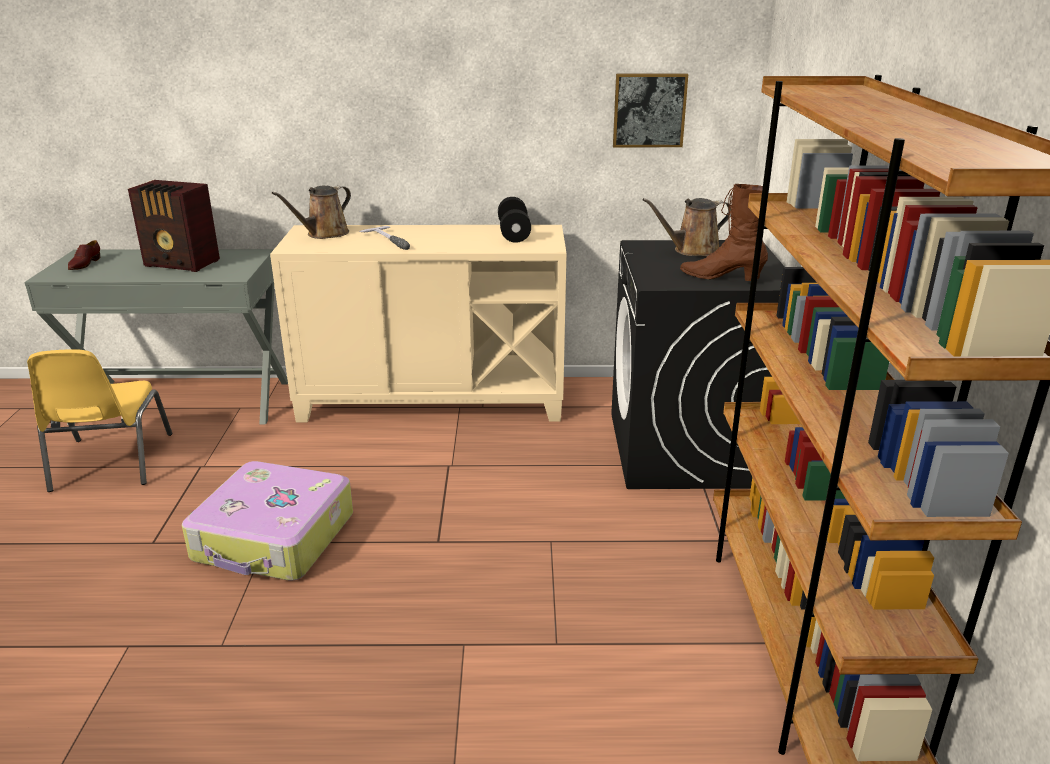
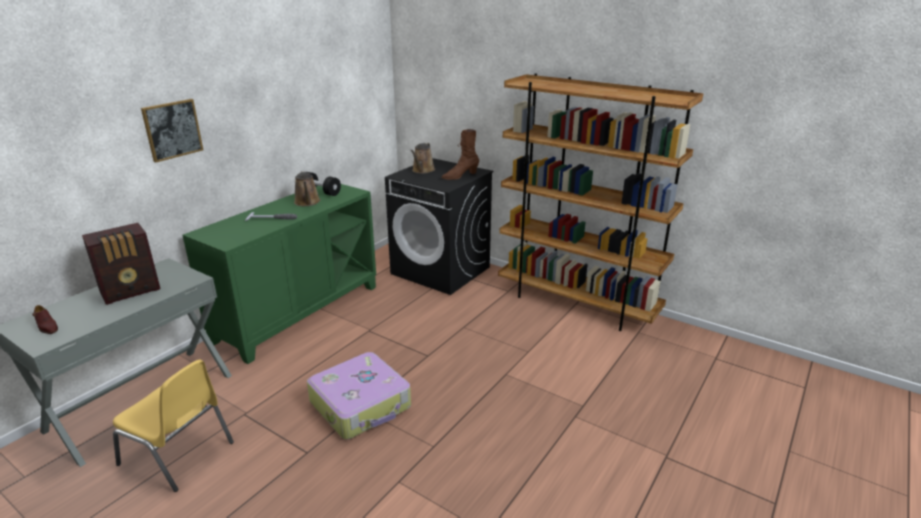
camera: 55 degrees left, 0 degrees up
(324, 234) = (221, 231): brown watering can -> brown watering can (307, 202)
(432, 400) = (298, 312): beige cabinet -> green cabinet
(649, 110) = (354, 105): picture -> picture (172, 129)

